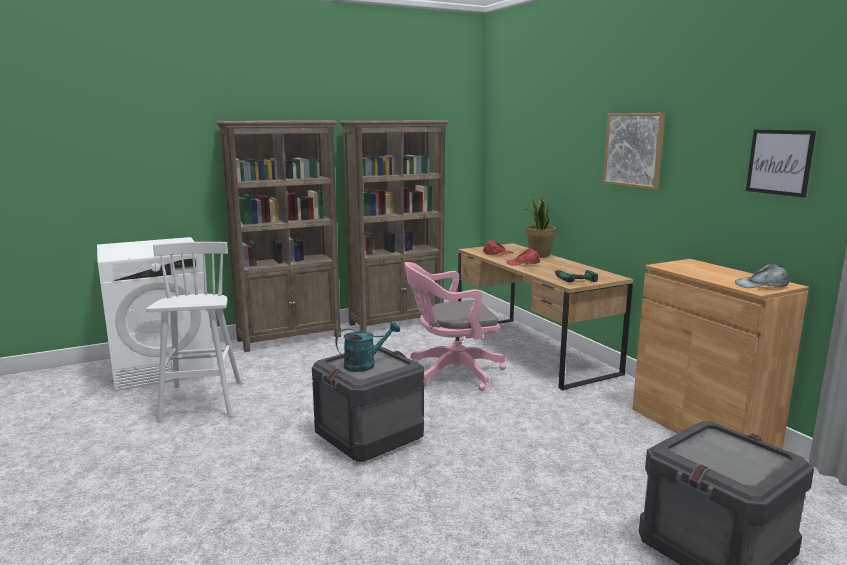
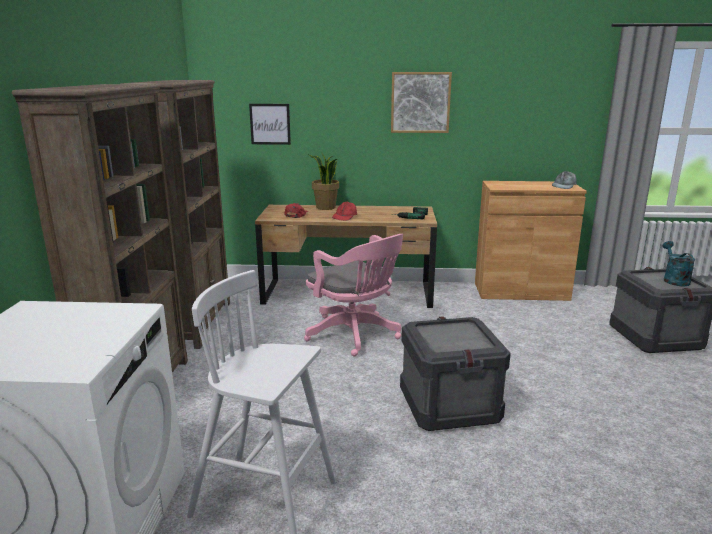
camera: 60 degrees left, 5 degrees up
(365, 364) = (453, 338): turquoise watering can -> turquoise watering can (674, 279)
(451, 373) = (356, 335): pink office chair -> pink office chair turned 60 degrees counterclockwise
(779, 162) = (548, 105): picture -> picture (270, 124)

